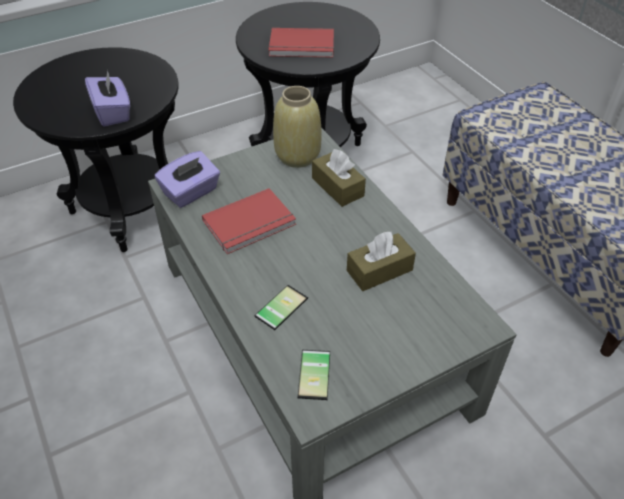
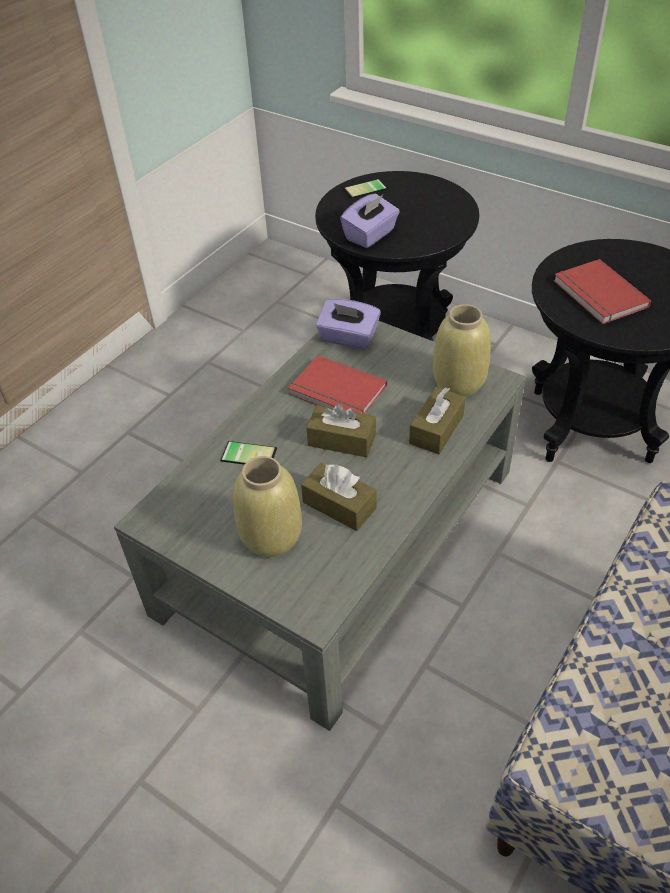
camera: 65 degrees right, 0 degrees up
(309, 242) = (342, 440): none -> brown tissue box
(317, 374) = (187, 508): phone -> phone (366, 190)
(387, 325) = (270, 536): none -> beige vase

